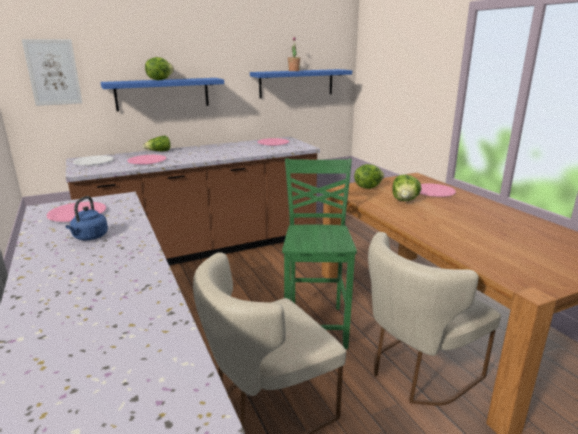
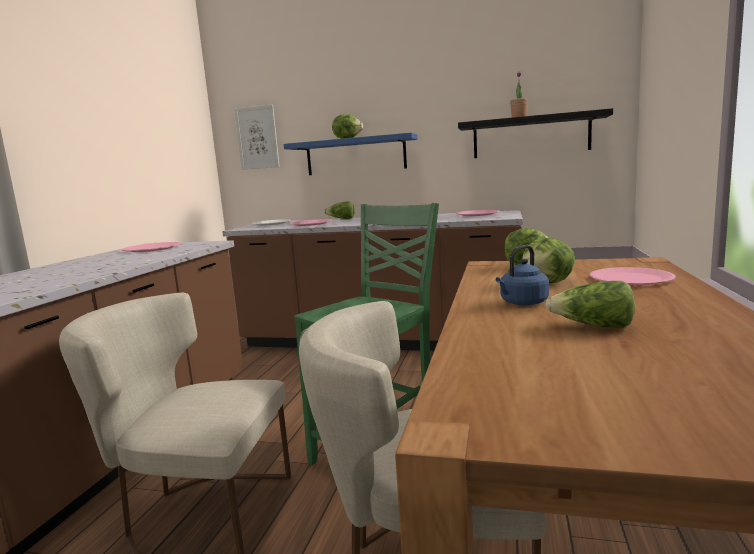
camera: 40 degrees right, 10 degrees down
(89, 237) = (107, 261): blue kettle -> blue kettle (522, 303)
(296, 83) = (530, 136): blue shelf -> black shelf
(477, 226) = (593, 326): none -> lettuce

